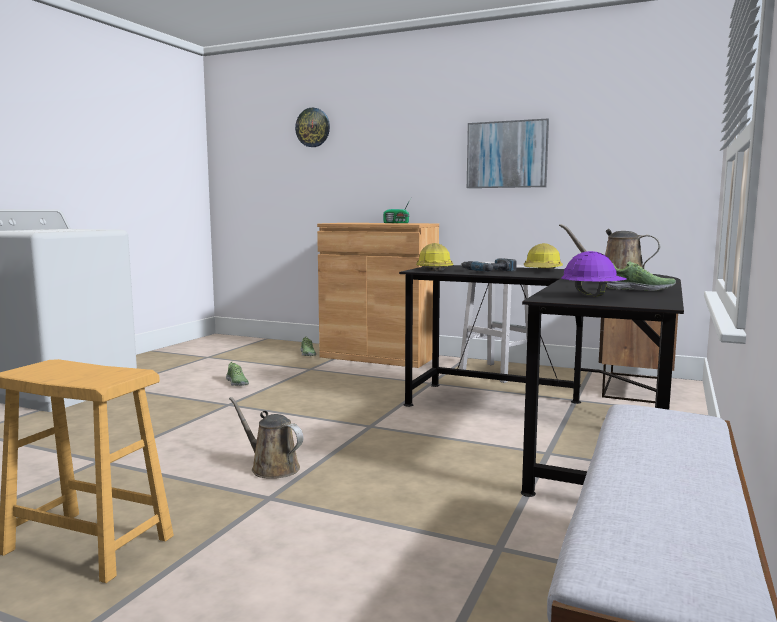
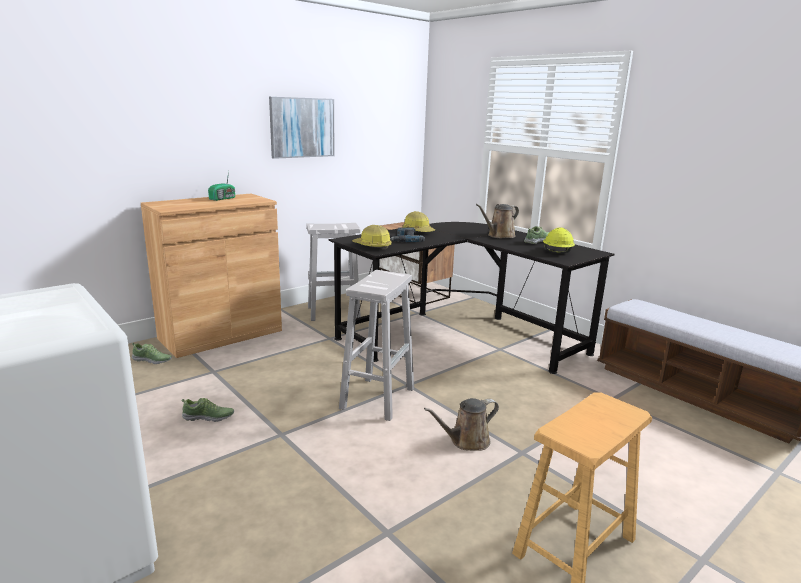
camera: 65 degrees left, 10 degrees up
(313, 127) = (74, 82): wall clock -> none
(326, 420) = (378, 397): none -> white stool
(592, 295) = (557, 252): purple hard hat -> yellow hard hat

